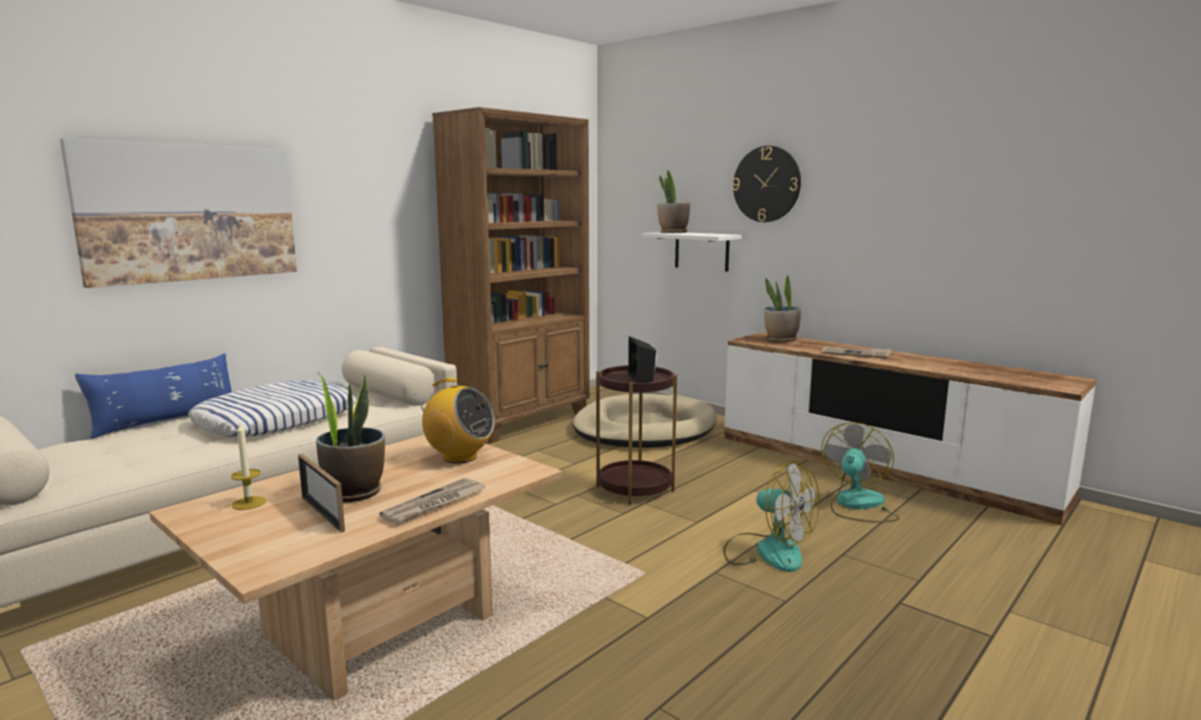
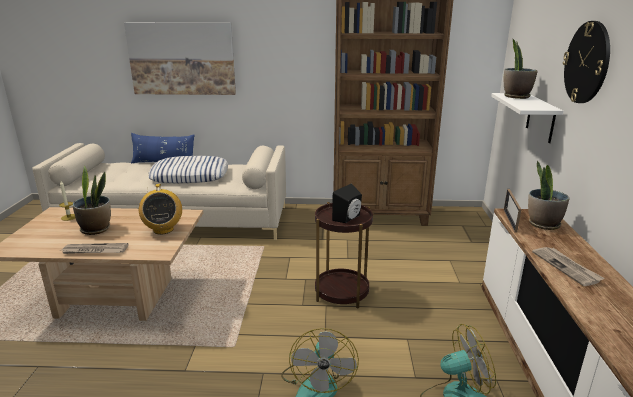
camera: 50 degrees right, 10 degrees up
(322, 514) = (67, 234): picture frame -> picture frame (510, 220)
(644, 429) = (440, 254): beige dog bed -> none

